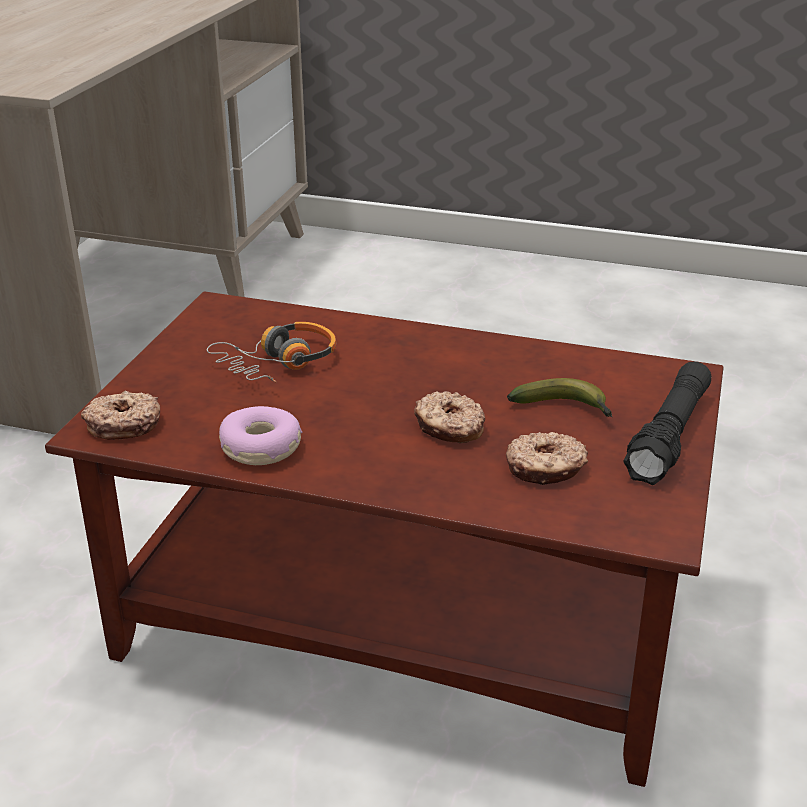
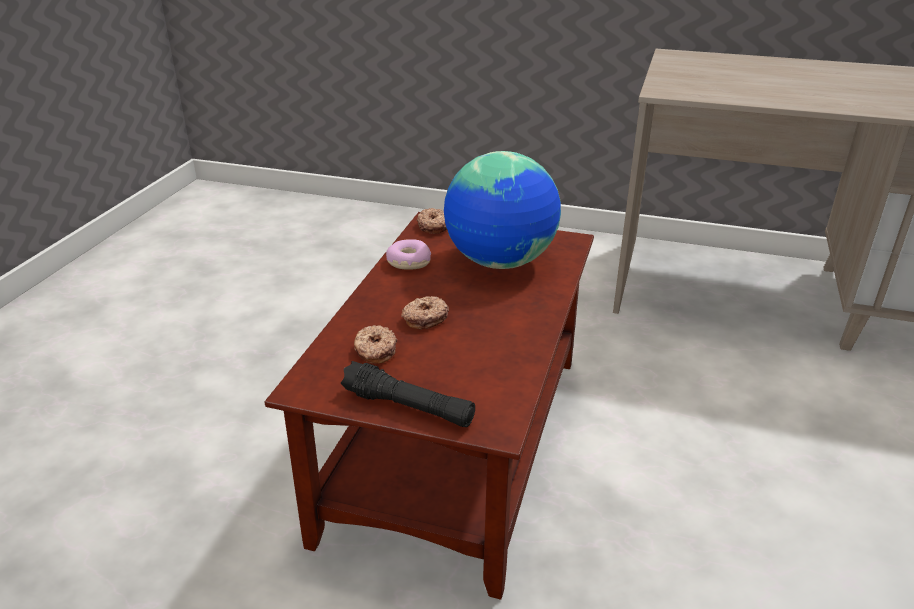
camera: 90 degrees right, 0 degrees up
(278, 363) = (500, 262): headphones -> globe
(565, 409) = (445, 364): banana -> none

